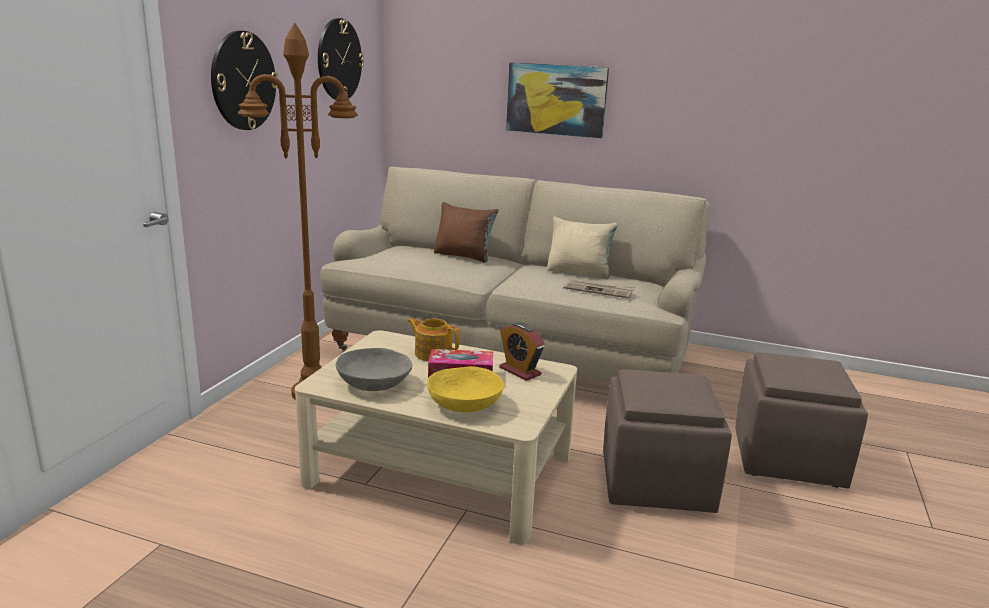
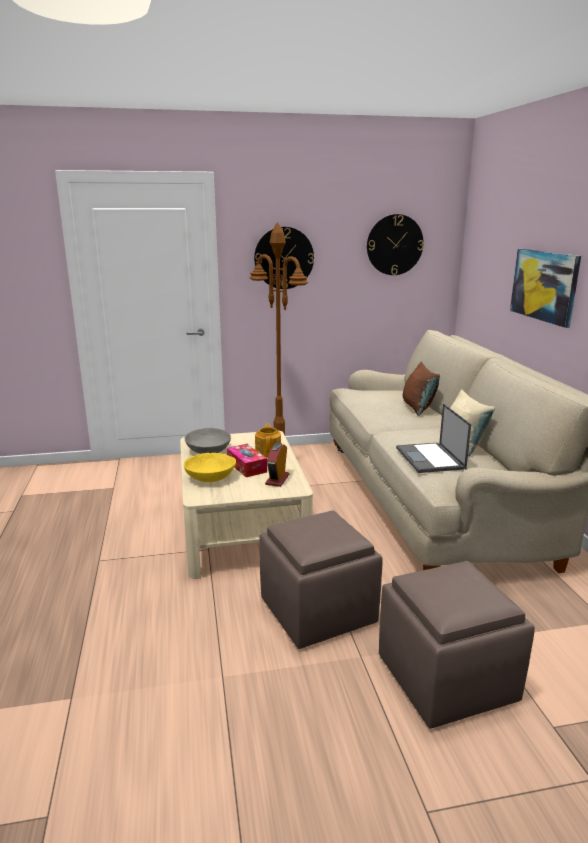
camera: 60 degrees right, 0 degrees up
(599, 290) = (430, 458): newspaper -> laptop

